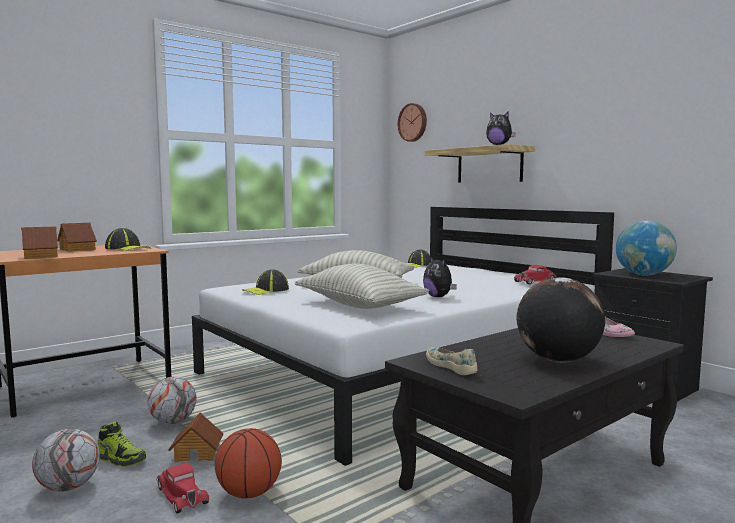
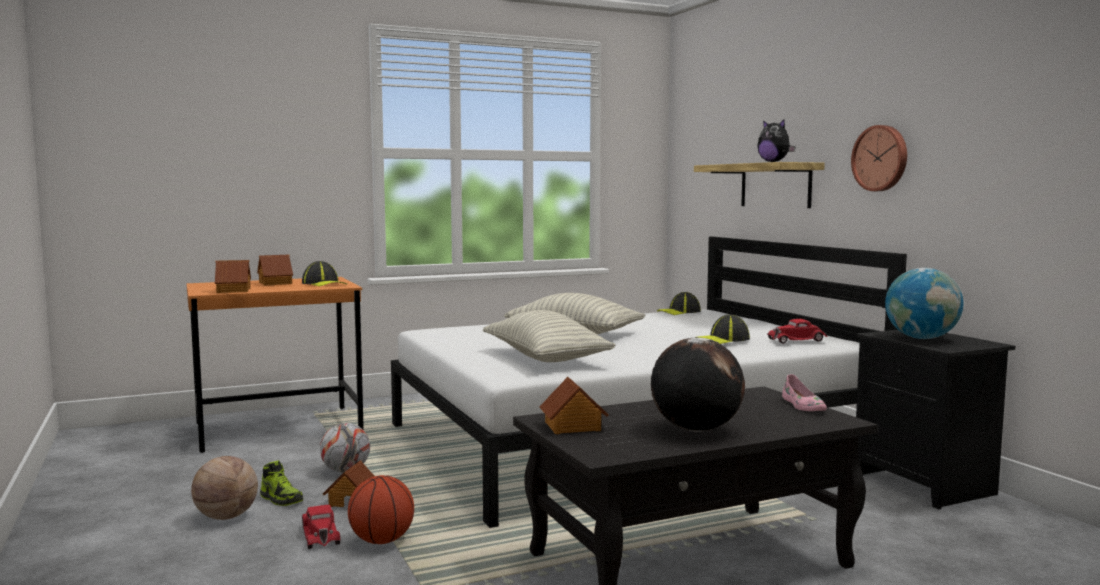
camera: 15 degrees right, 0 degrees up
(68, 487) = (226, 517): football -> basketball
(266, 290) = (464, 336): cap -> cap (722, 339)
(413, 122) = (695, 126): wall clock -> wall clock (881, 158)
(439, 297) = (650, 353): plush toy -> none
(451, 366) = (572, 426): beige shoe -> toy house

